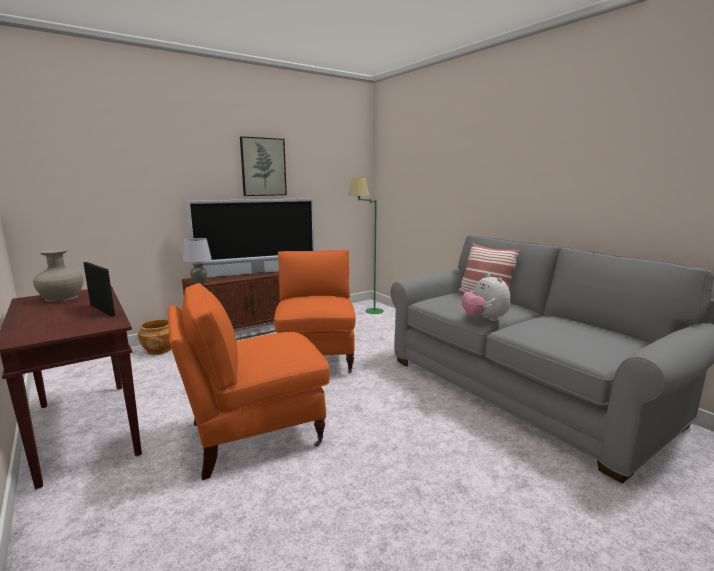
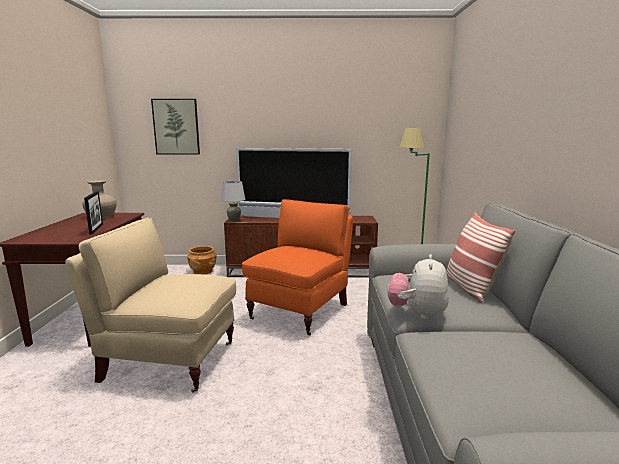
camera: 35 degrees right, 0 degrees up
(254, 434) = (168, 361): orange armchair -> beige armchair
(263, 167) = (313, 117): picture -> picture (176, 127)

